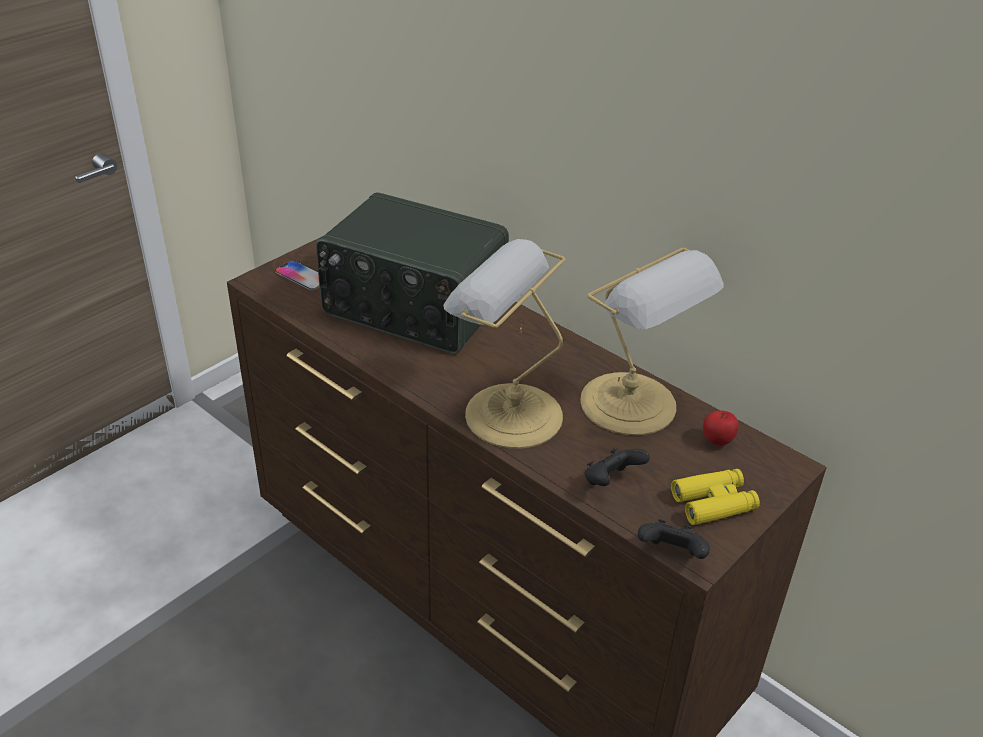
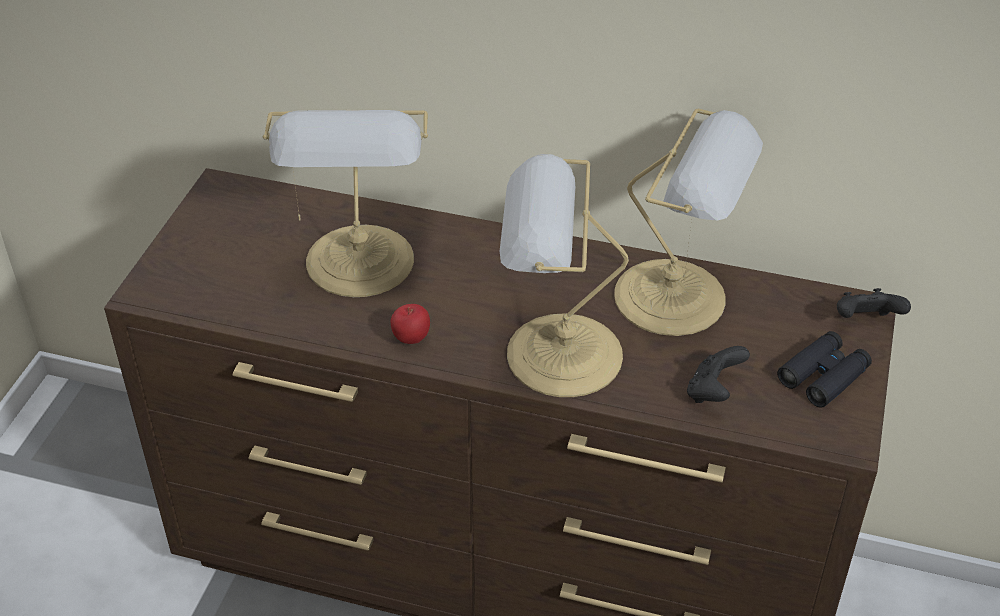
camera: 25 degrees left, 5 degrees up
(302, 276) = (195, 268): phone -> none
(413, 308) = (360, 265): radio -> table lamp
(671, 554) = (821, 446): black game controller -> black game controller (865, 322)
(713, 503) = (823, 376): yellow binoculars -> black binoculars
(717, 441) = (782, 307): apple -> apple (411, 339)

